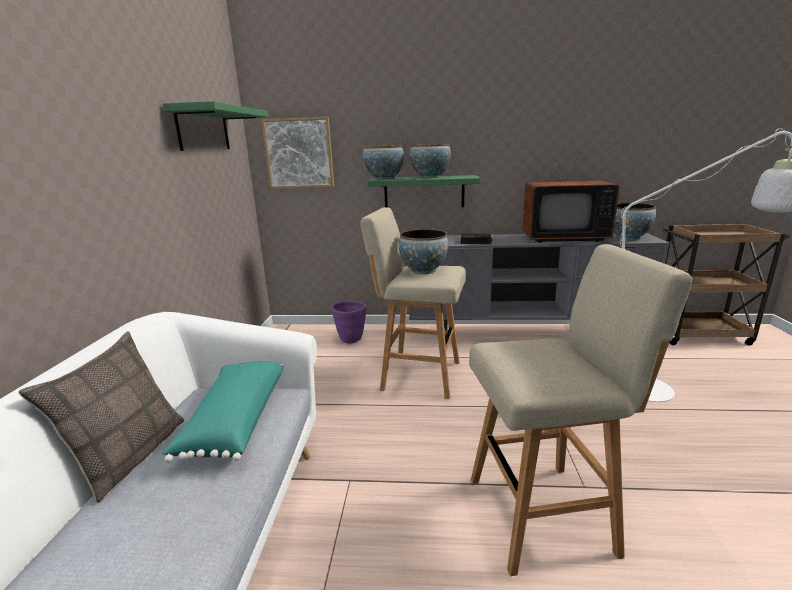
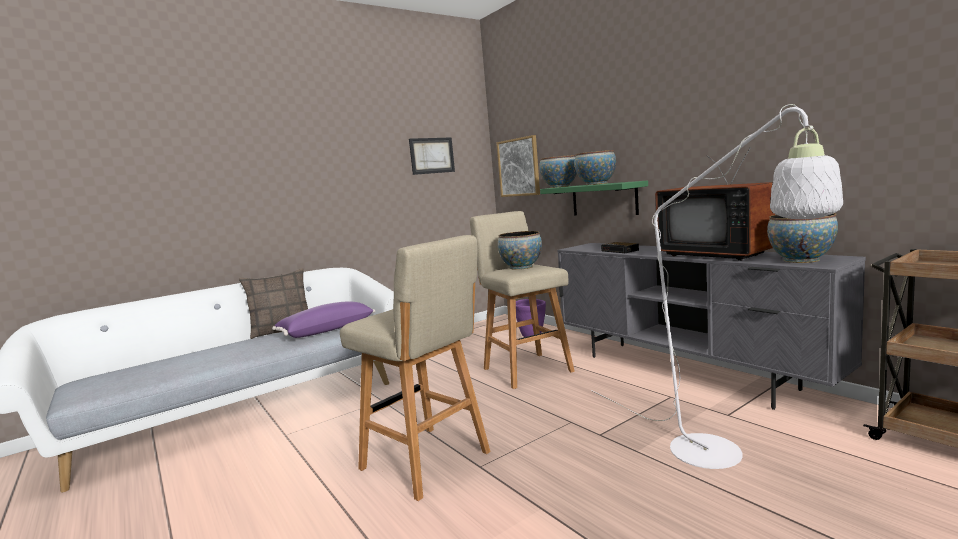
camera: 50 degrees right, 10 degrees down
(203, 129) = (432, 155): green shelf -> picture
(234, 421) = (326, 330): turquoise pillow -> purple pillow

